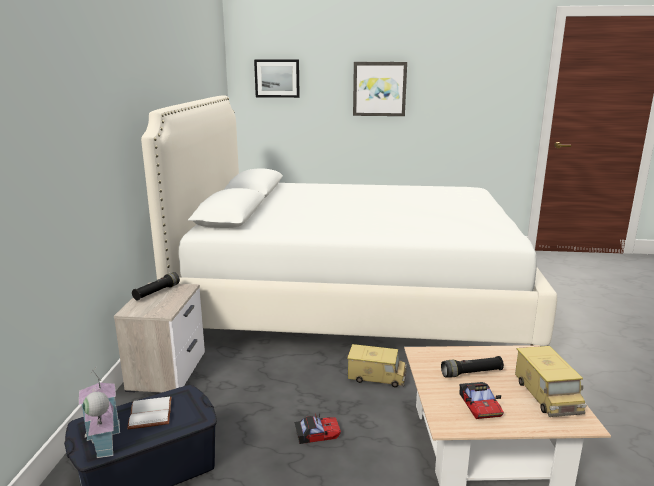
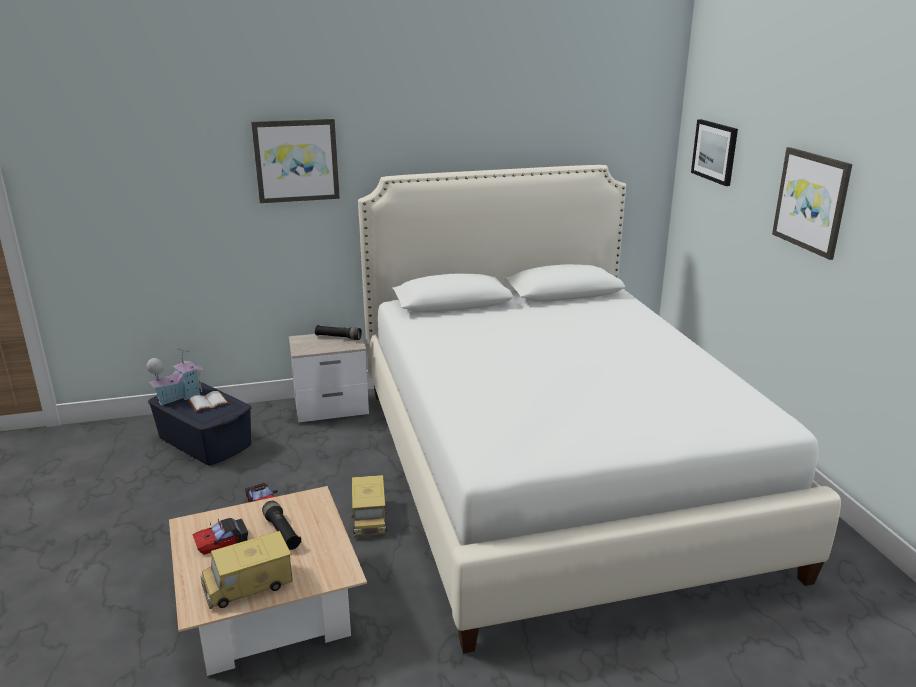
camera: 70 degrees right, 5 degrees up
(88, 98) = (296, 160): none -> picture

